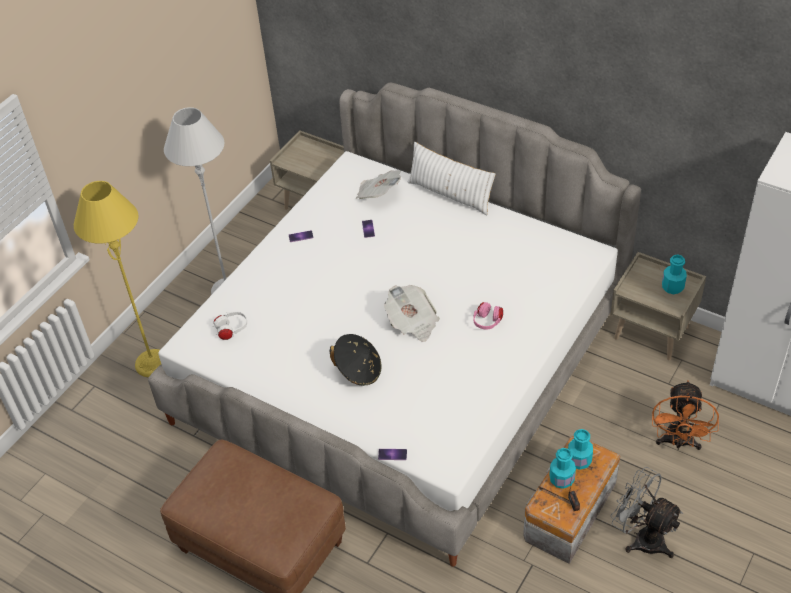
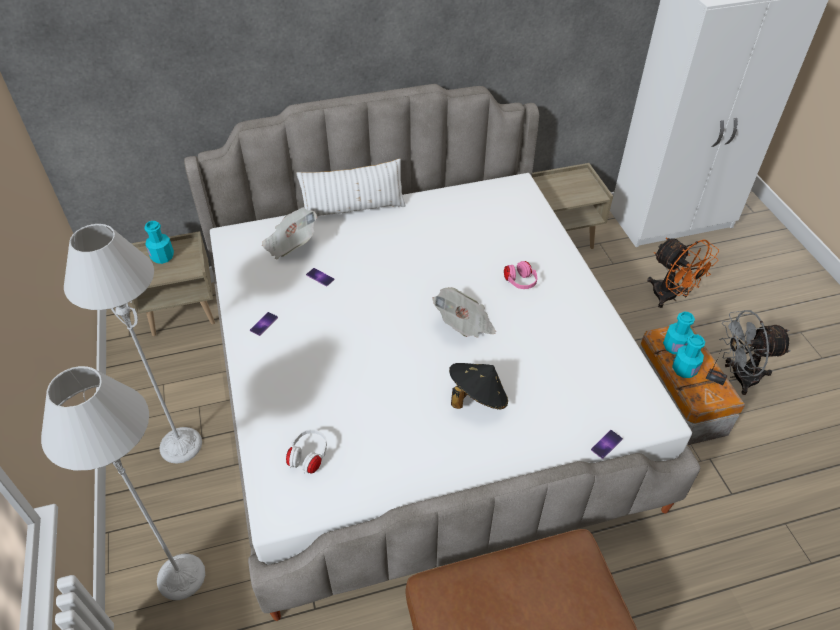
camera: 50 degrees left, 0 degrees up
(152, 363) = (181, 576): yellow floor lamp -> grey floor lamp
(672, 287) = (577, 183): turquoise bottle -> turquoise bottle (162, 256)

